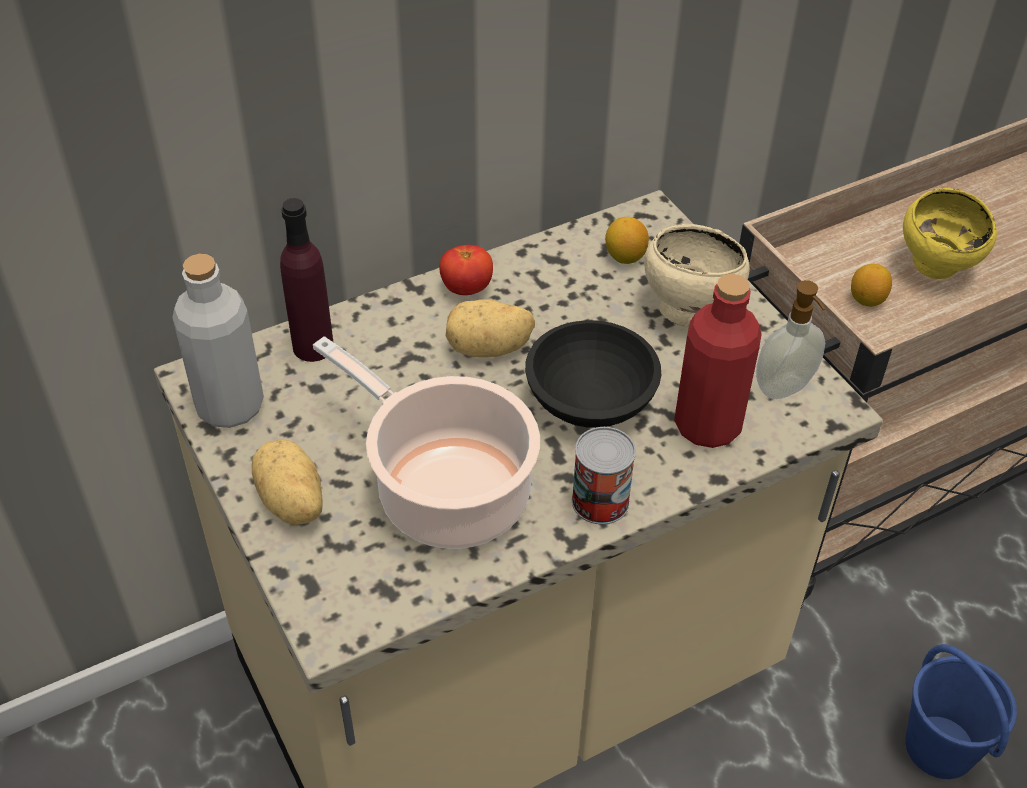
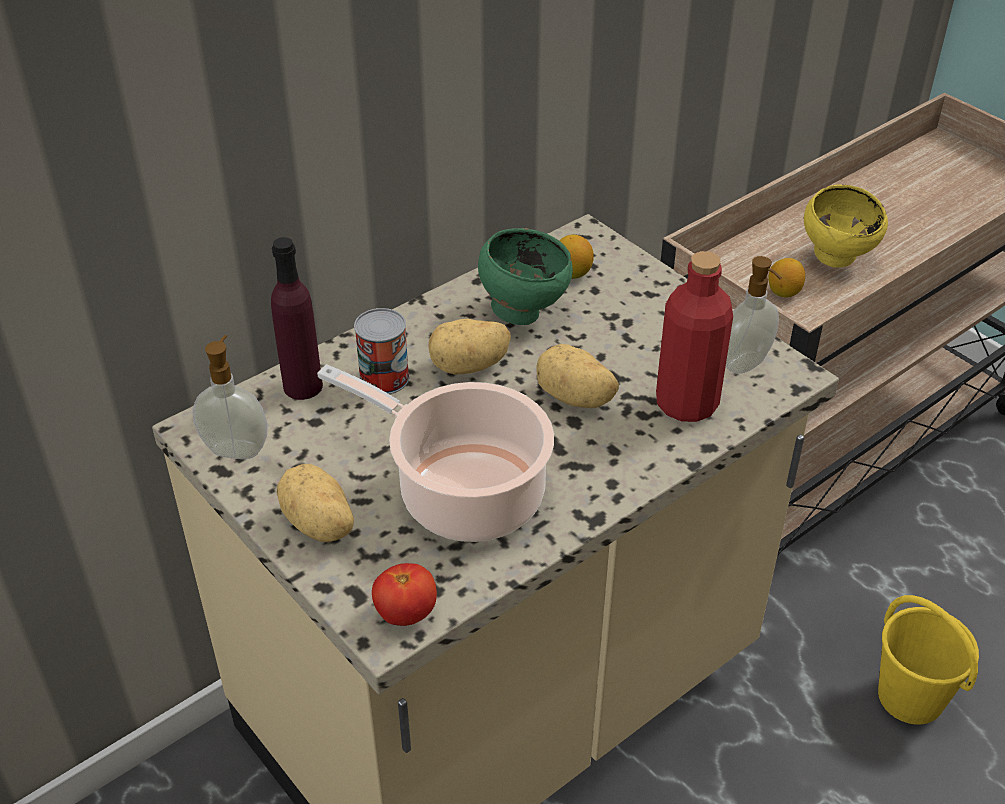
camera: 10 degrees left, 5 degrees down
(230, 406) = (236, 449): grey bottle -> soap dispenser
(466, 288) = (434, 317): tomato -> tomato (406, 613)
(561, 295) = (523, 312): none -> green bowl
(589, 401) = (574, 398): black bowl -> potato
(600, 501) = (608, 481): can -> can (384, 378)
(687, 311) = (641, 311): beige bowl -> none
(940, 748) = (911, 698): blue bucket -> yellow bucket

